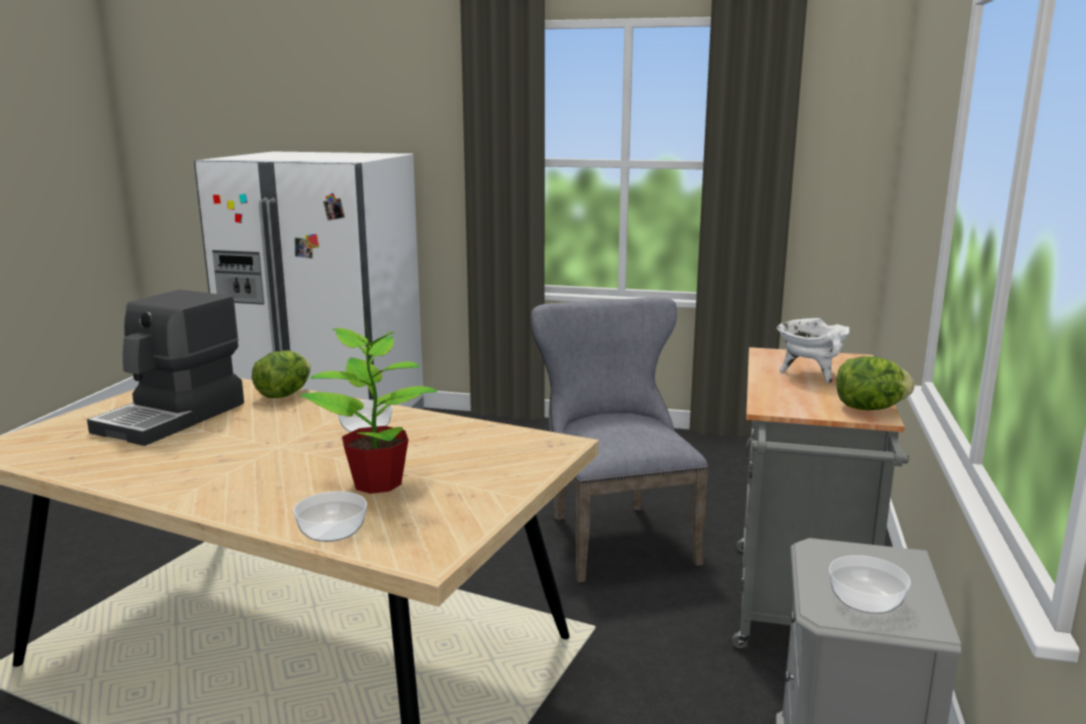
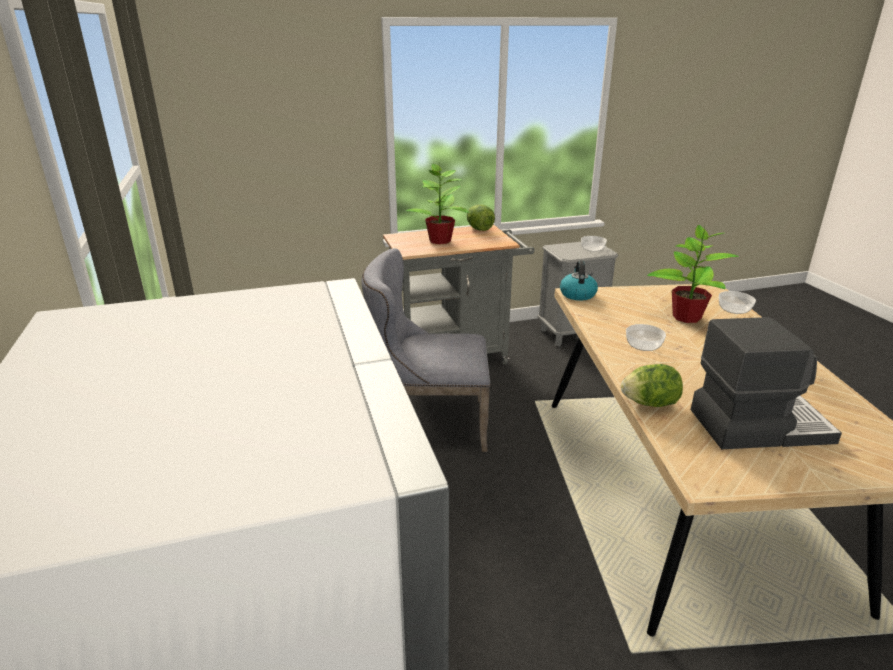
camera: 120 degrees left, 10 degrees up
(556, 444) = (577, 294): none -> kettle
(613, 535) = (429, 424): grey chair -> grey chair turned 45 degrees clockwise
(810, 374) = (440, 241): white cooking pot -> potted plant

